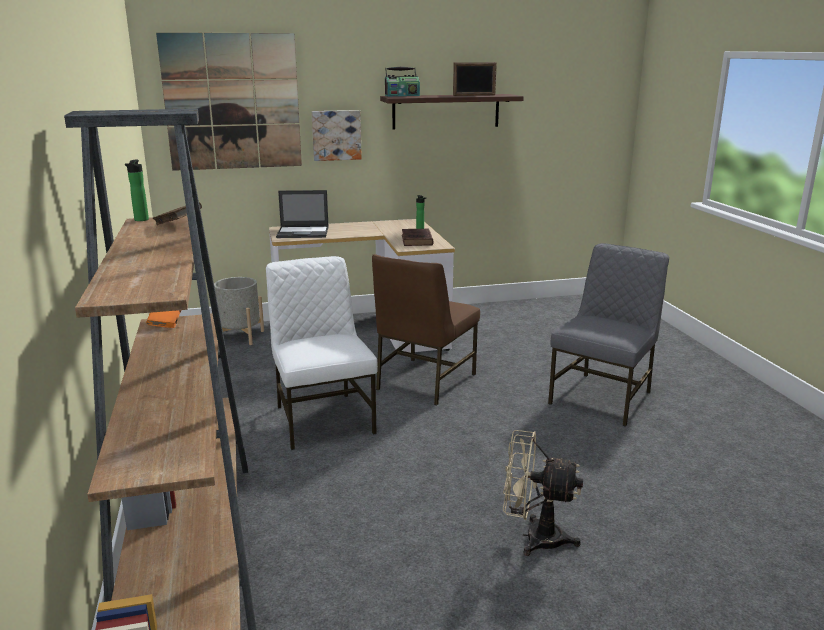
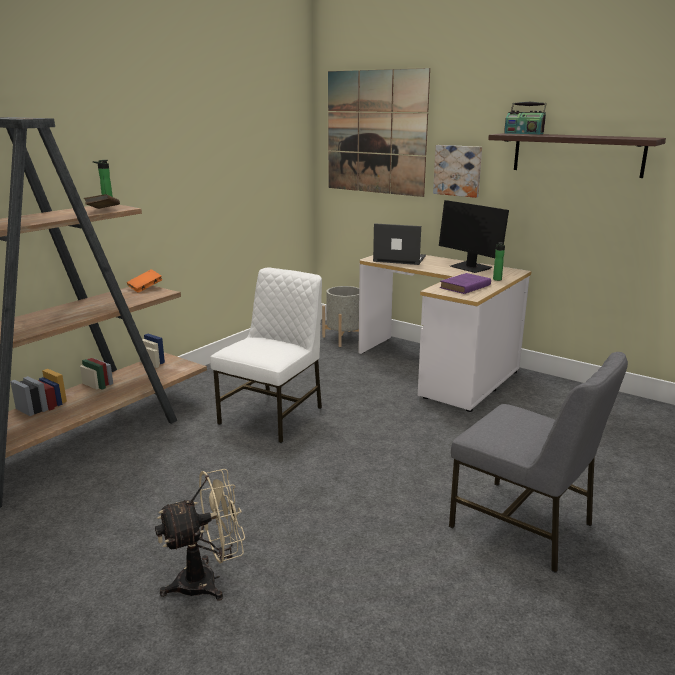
camera: 50 degrees right, 0 degrees up
(303, 232) = (398, 259): laptop -> laptop turned 150 degrees clockwise
(378, 226) = (470, 268): none -> monitor
(417, 240) = (464, 287): brown book -> purple book
(424, 382) = (393, 426): brown chair -> none
(474, 95) = (600, 136): picture frame -> none
(534, 537) = (207, 581): beige fan -> beige fan turned 90 degrees clockwise
(603, 397) = (523, 525): grey chair -> grey chair turned 45 degrees clockwise

